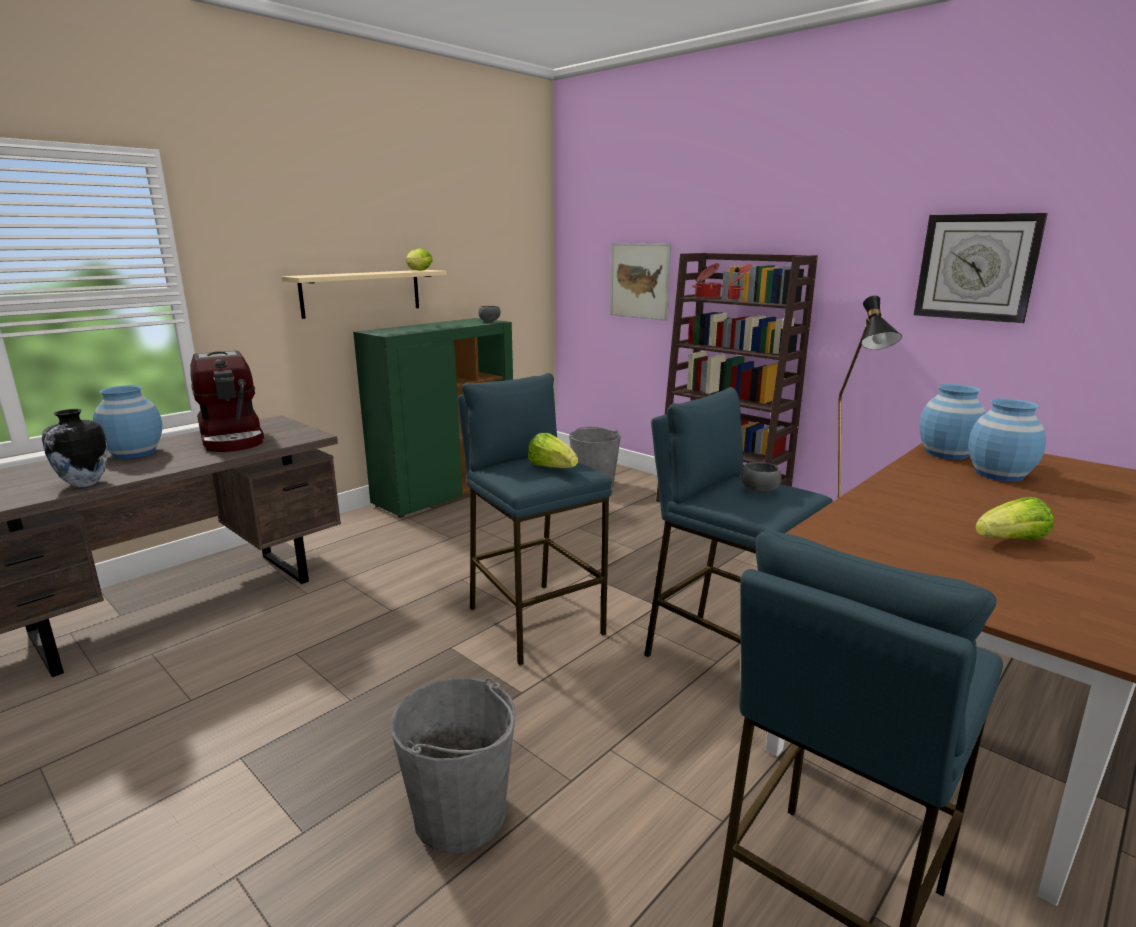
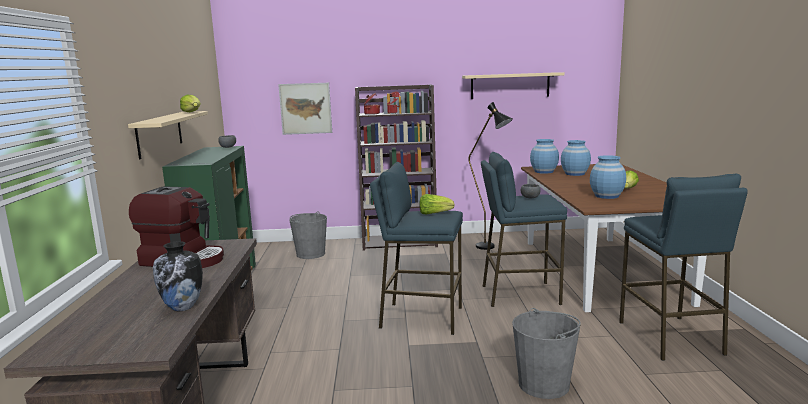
camera: 45 degrees left, 5 degrees down
(134, 453) = (137, 288): blue vase -> blue vase (607, 196)
(976, 267) = (510, 85): wall clock -> beige shelf

